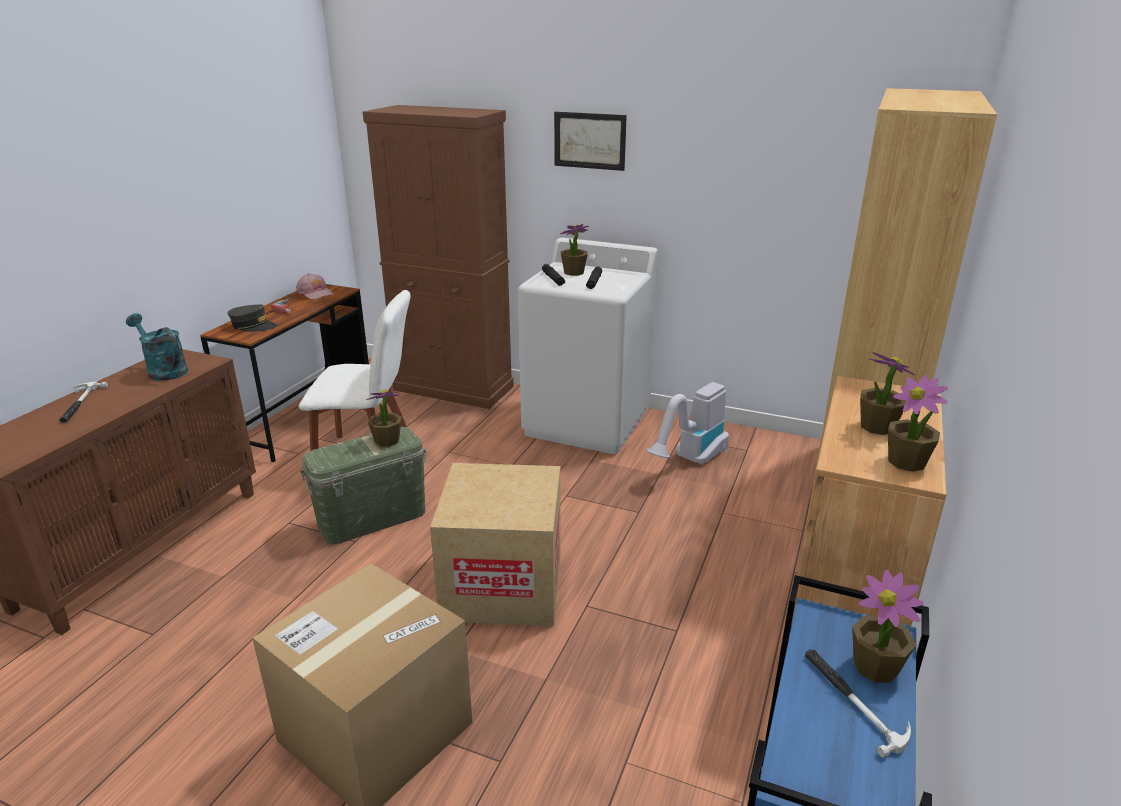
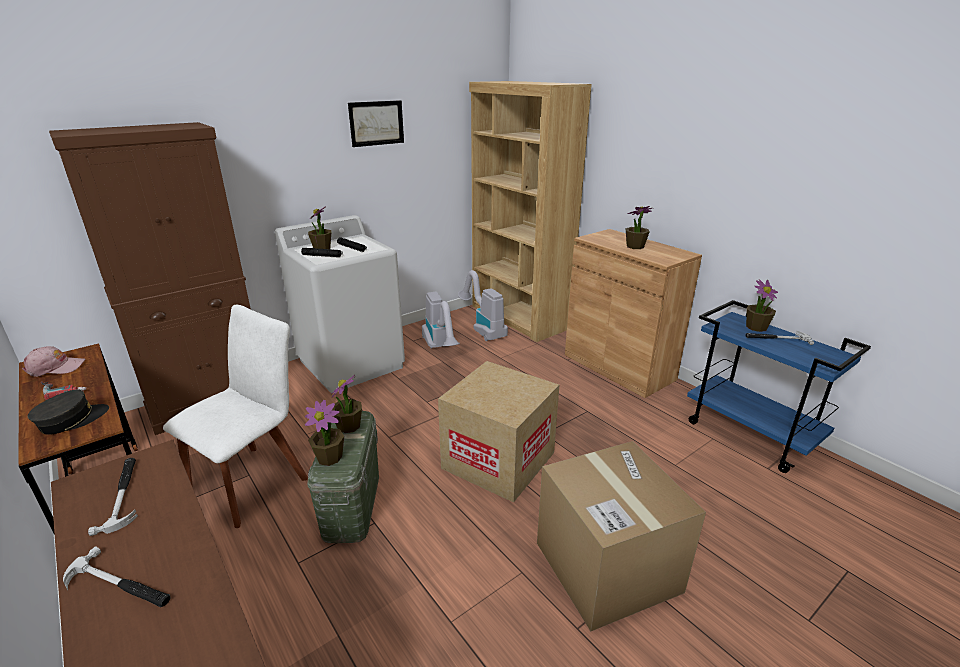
camera: 60 degrees left, 0 degrees up
(163, 370) = (123, 495): turquoise watering can -> hammer
(589, 140) = (284, 140): picture -> picture (376, 123)
(778, 472) = (482, 328): none -> vacuum cleaner
(907, 462) = (671, 251): potted plant -> potted plant (329, 457)

